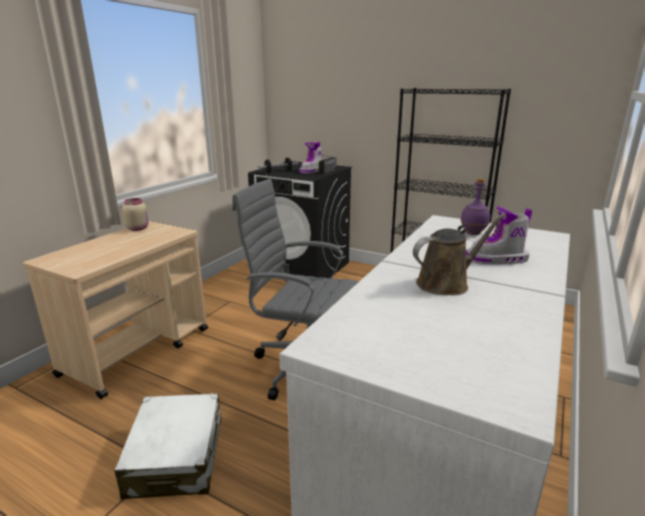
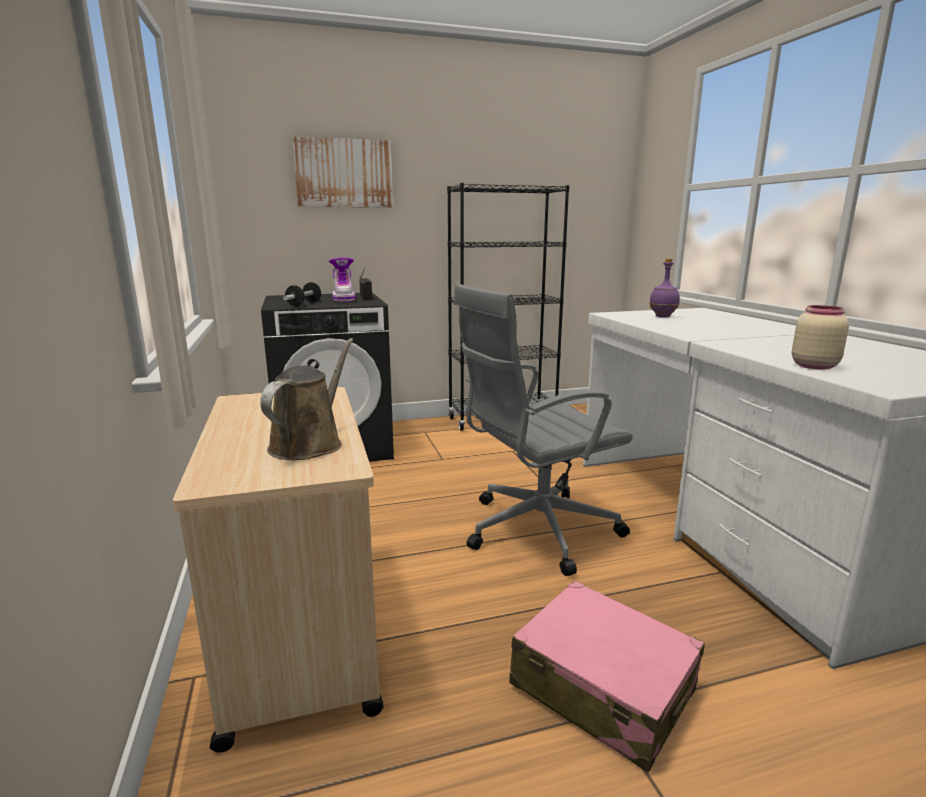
camera: 45 degrees left, 5 degrees down
(138, 228) = (237, 406): beige jar -> beige jar (813, 365)
(176, 457) = (602, 688): white suitcase -> pink suitcase
(342, 79) = (344, 173): none -> picture
(446, 283) = (774, 341): brown watering can -> brown watering can (310, 443)
(497, 259) = (735, 325): boot -> none

